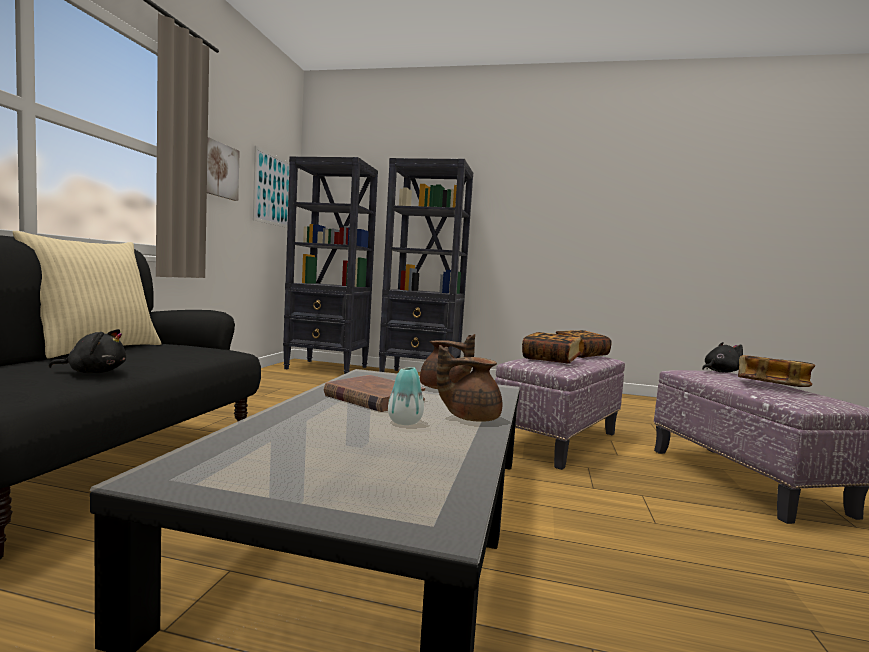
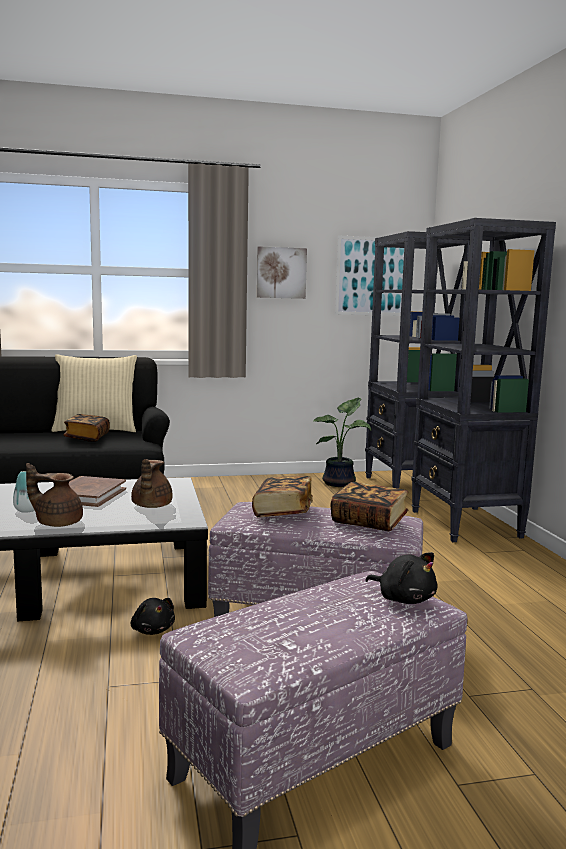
camera: 65 degrees right, 5 degrees up
(94, 372) = (28, 443): black plush toy -> black plush toy (152, 630)
(284, 376) = (341, 483): none -> potted plant
(470, 417) = (57, 522): brown teapot -> brown teapot turned 45 degrees counterclockwise
(771, 385) = (304, 621): book -> book (87, 438)

